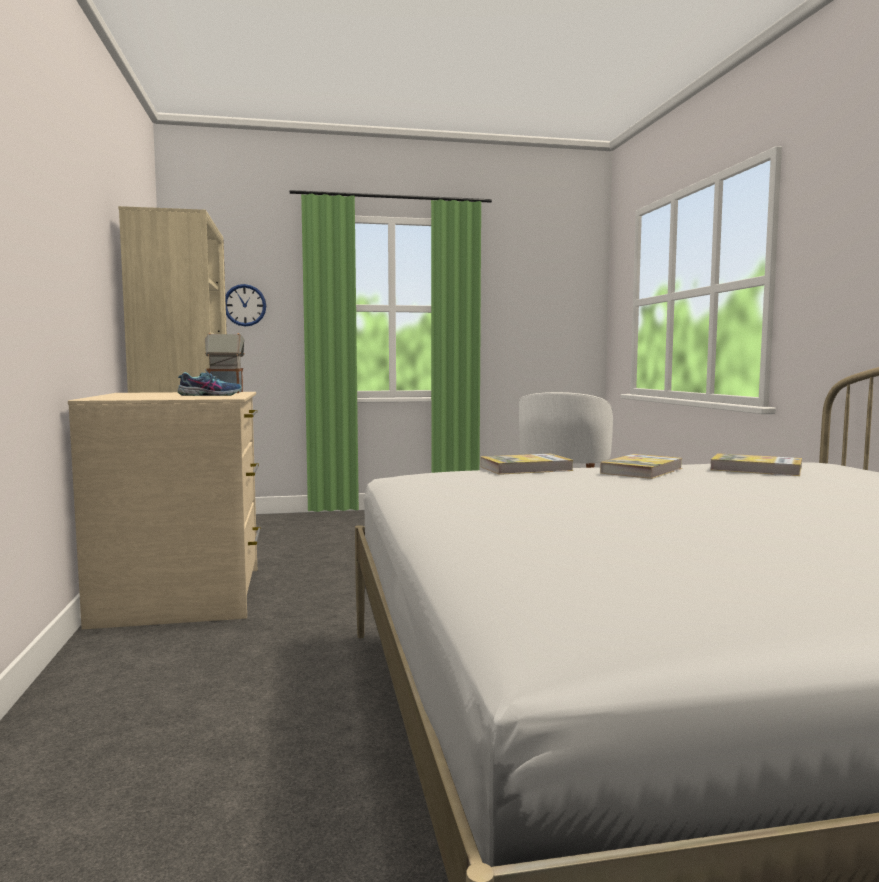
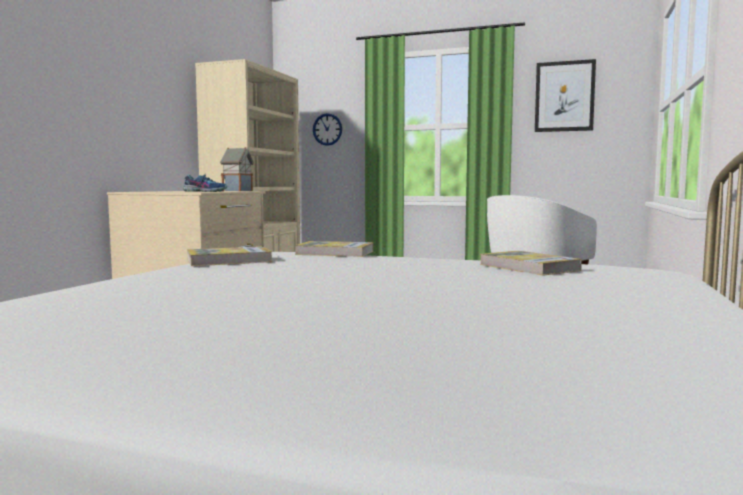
camera: 30 degrees right, 0 degrees up
(527, 283) = (564, 96): none -> picture
(641, 471) = (414, 260): book -> book (229, 260)

